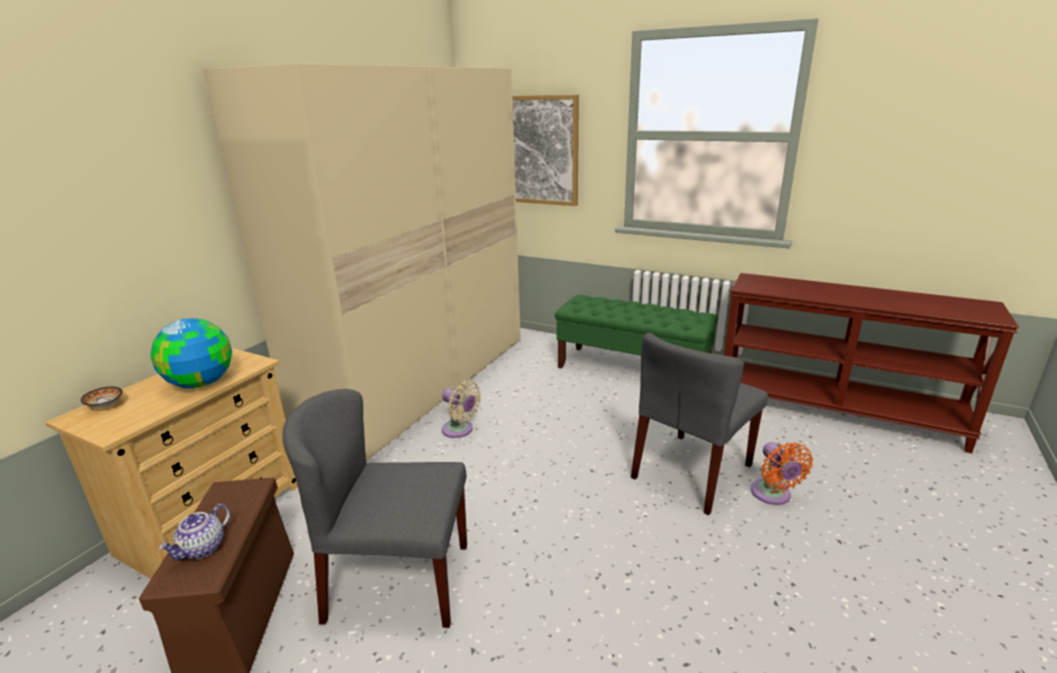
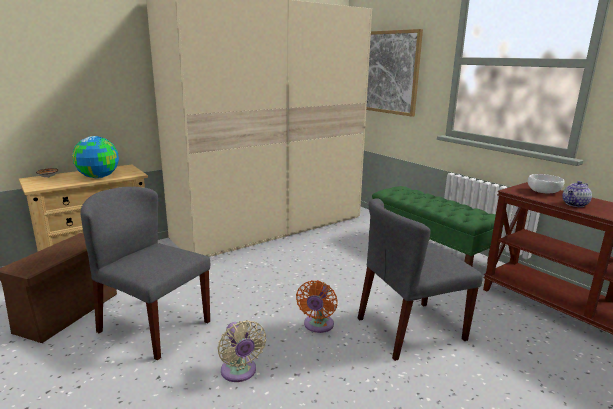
camera: 25 degrees right, 5 degrees down
(203, 549) = (42, 258): teapot -> teapot (575, 204)
(460, 430) = (268, 258): beige fan -> beige fan (239, 372)
(771, 283) = (544, 192): none -> white bowl
(773, 495) = (465, 366): orange fan -> orange fan (317, 326)

